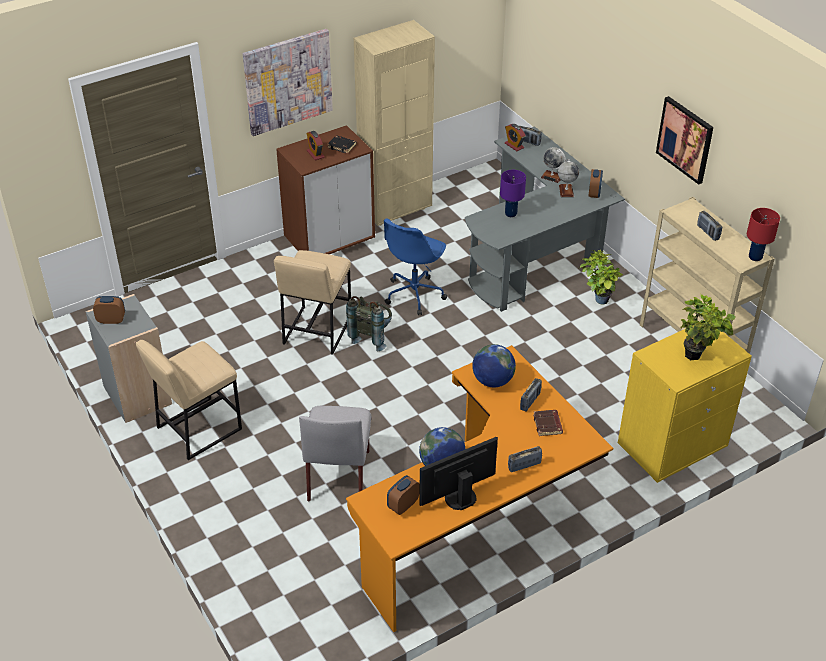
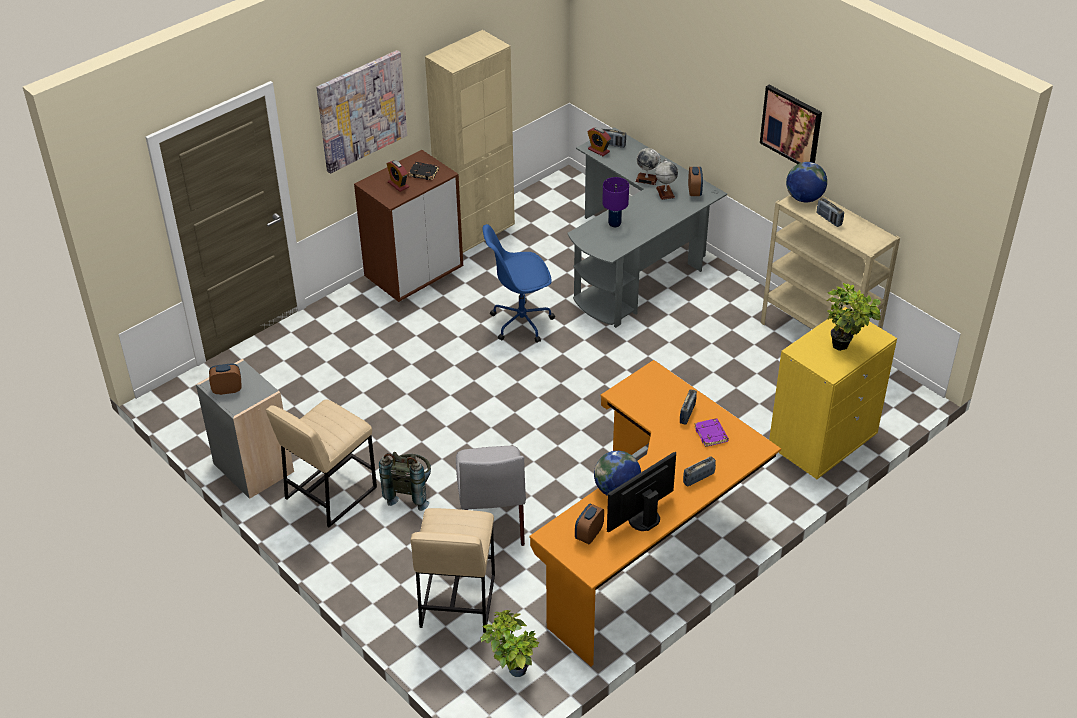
camera: 10 degrees left, 0 degrees up
(317, 331) = (427, 373): beige chair -> beige chair (457, 602)
(371, 336) = (487, 371): grey backpack -> grey backpack (409, 492)
(413, 296) = (520, 323): blue office chair -> blue office chair turned 60 degrees clockwise
(492, 381) = (644, 398): globe -> globe (804, 198)
(548, 425) = (711, 435): brown book -> purple book
(597, 300) = (711, 302): potted plant -> potted plant (512, 670)
(754, 257) = (880, 239): red table lamp -> none

